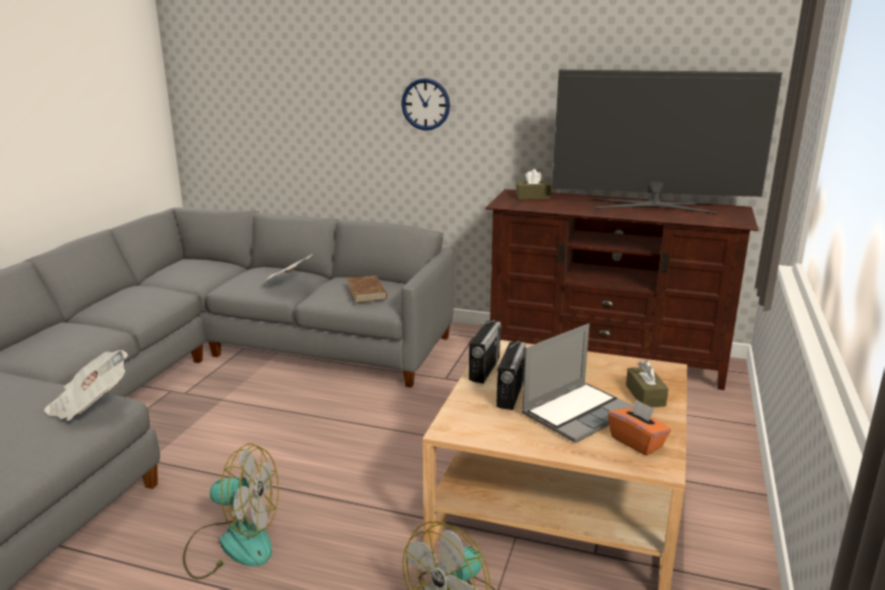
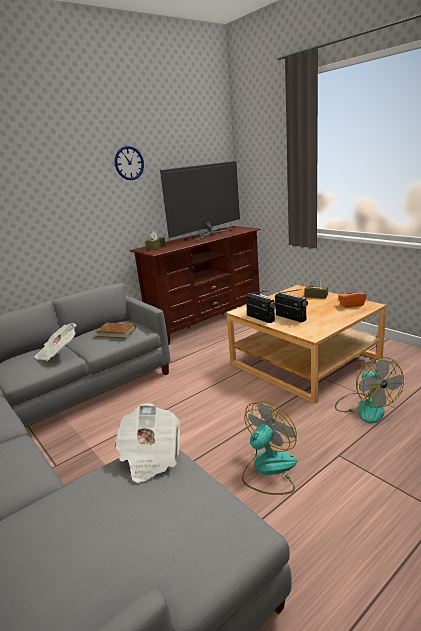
camera: 55 degrees left, 0 degrees up
(425, 104) = (68, 208): wall clock -> wall clock (129, 163)
(578, 412) = (319, 309): laptop -> none

